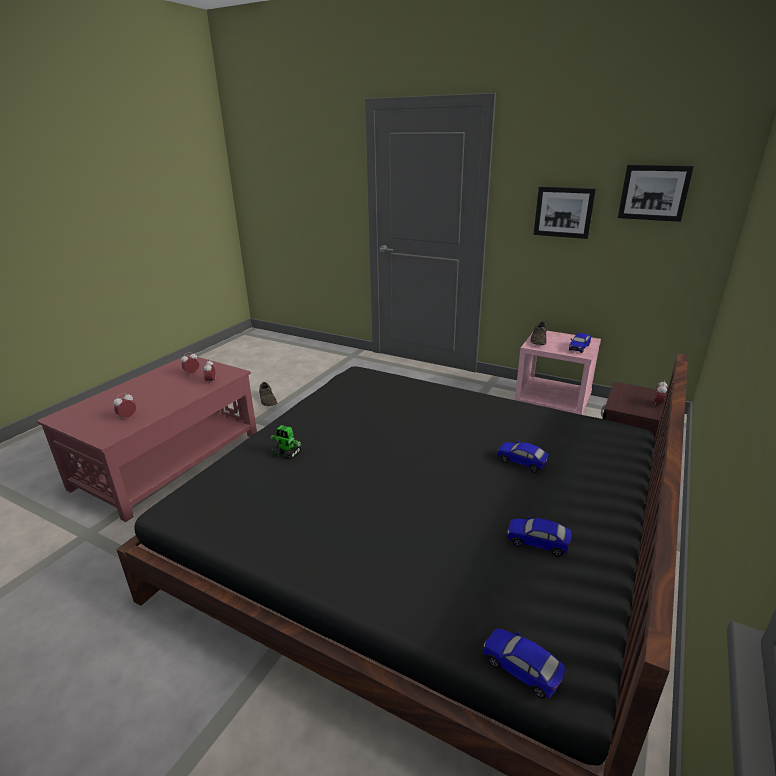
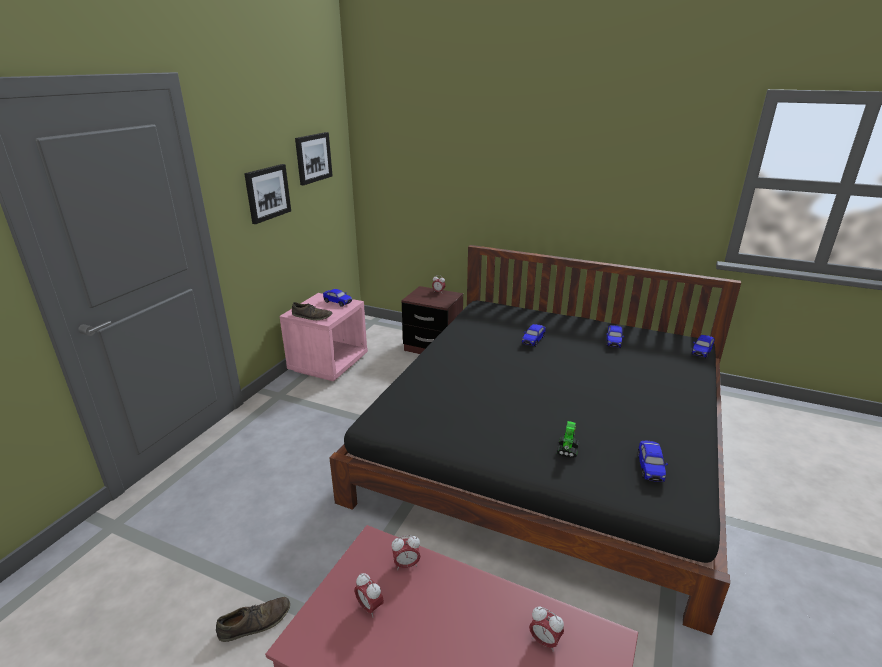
camera: 95 degrees left, 0 degrees up
(236, 498) = (650, 468): none -> toy car

